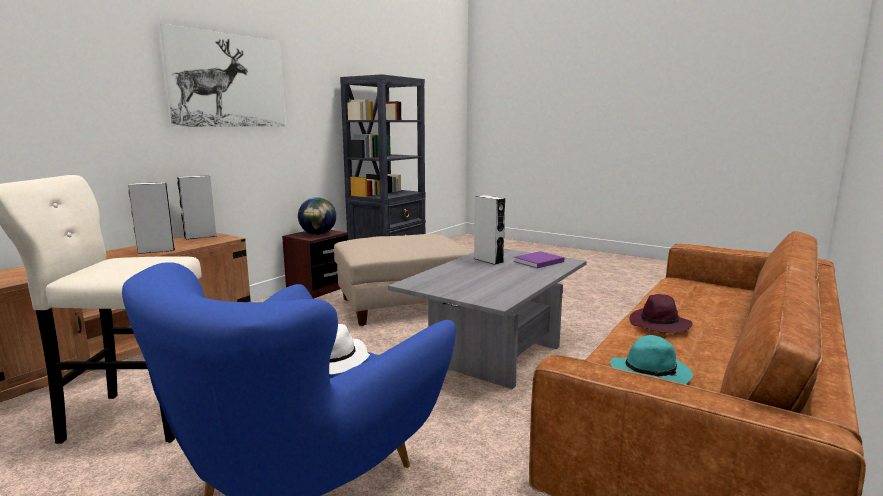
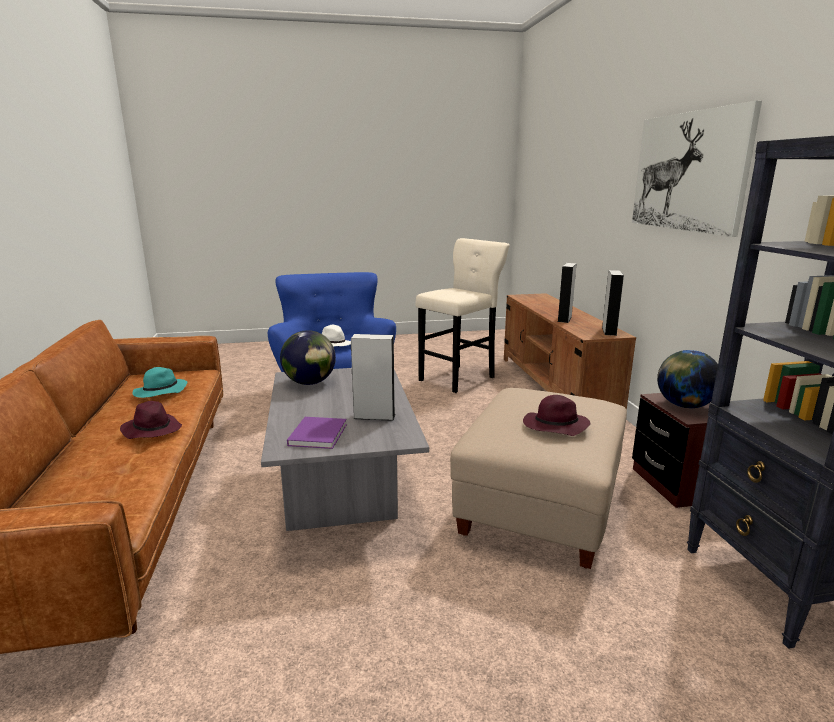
camera: 135 degrees right, 5 degrees up
(412, 237) = (554, 426): none -> purple hat
(490, 290) = (310, 383): none -> globe

